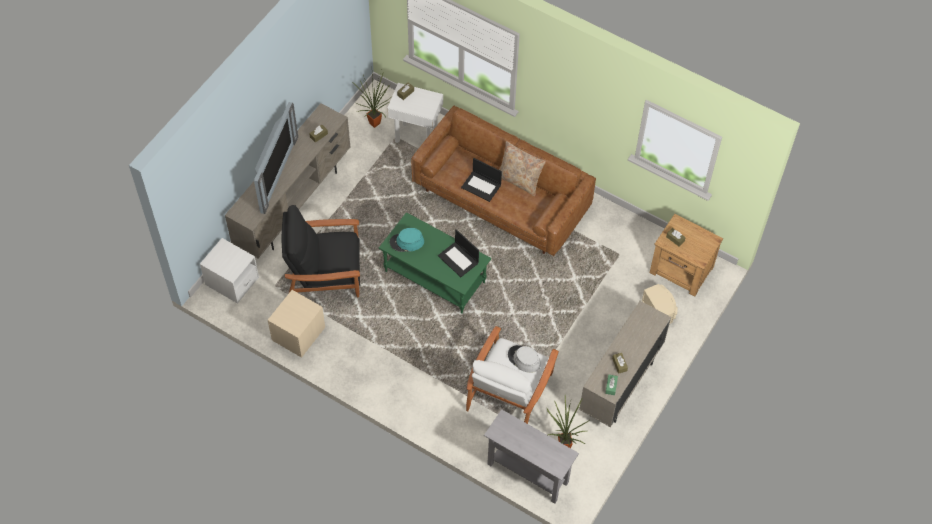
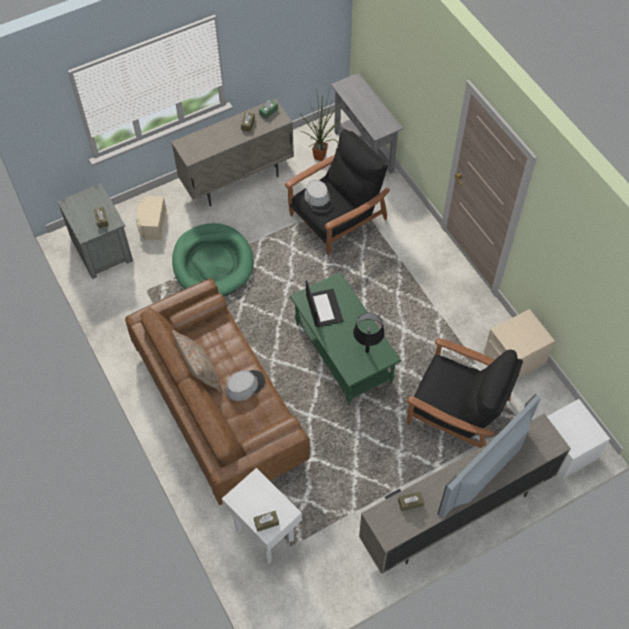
camera: 150 degrees left, 0 degrees up
(375, 125) = (304, 577): potted plant -> none
(407, 242) = (367, 351): turquoise hat -> black table lamp
(481, 186) = (245, 385): laptop -> grey hat
(510, 391) = (337, 218): white armchair -> black armchair
(585, 301) = (213, 263): none -> green dog bed
(681, 271) = (102, 249): brown nightstand -> grey nightstand

